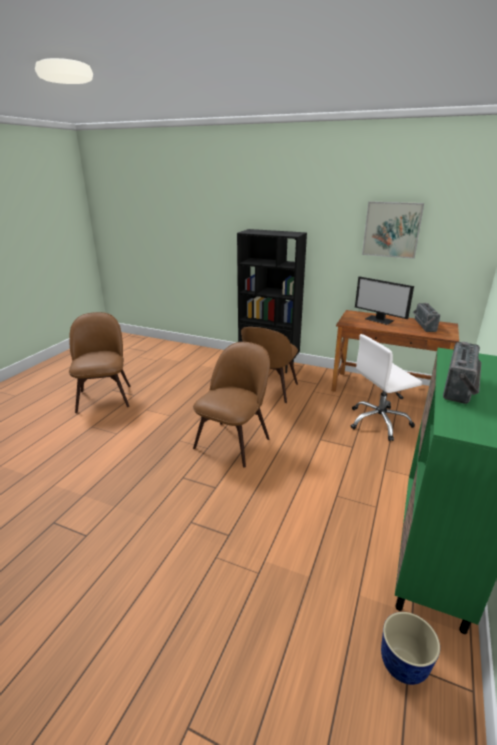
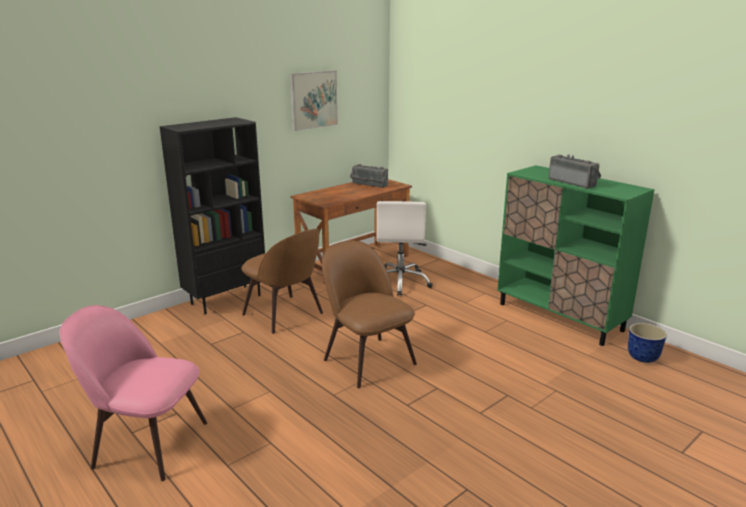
camera: 65 degrees left, 5 degrees down
(104, 397) = (147, 443): brown chair -> pink chair
(379, 320) = (335, 192): monitor -> none

